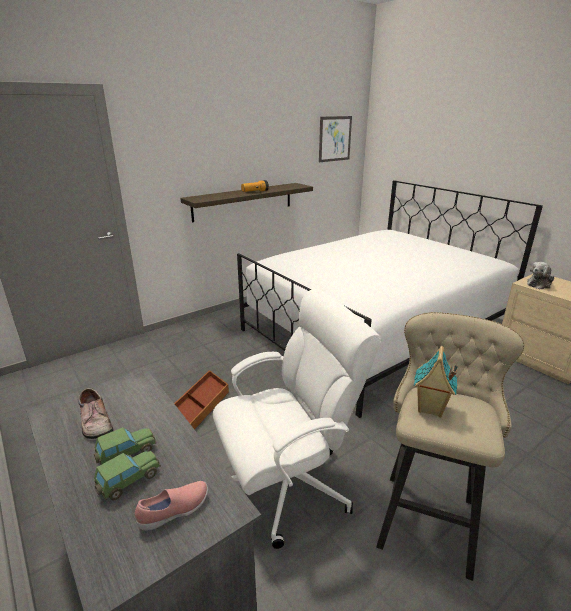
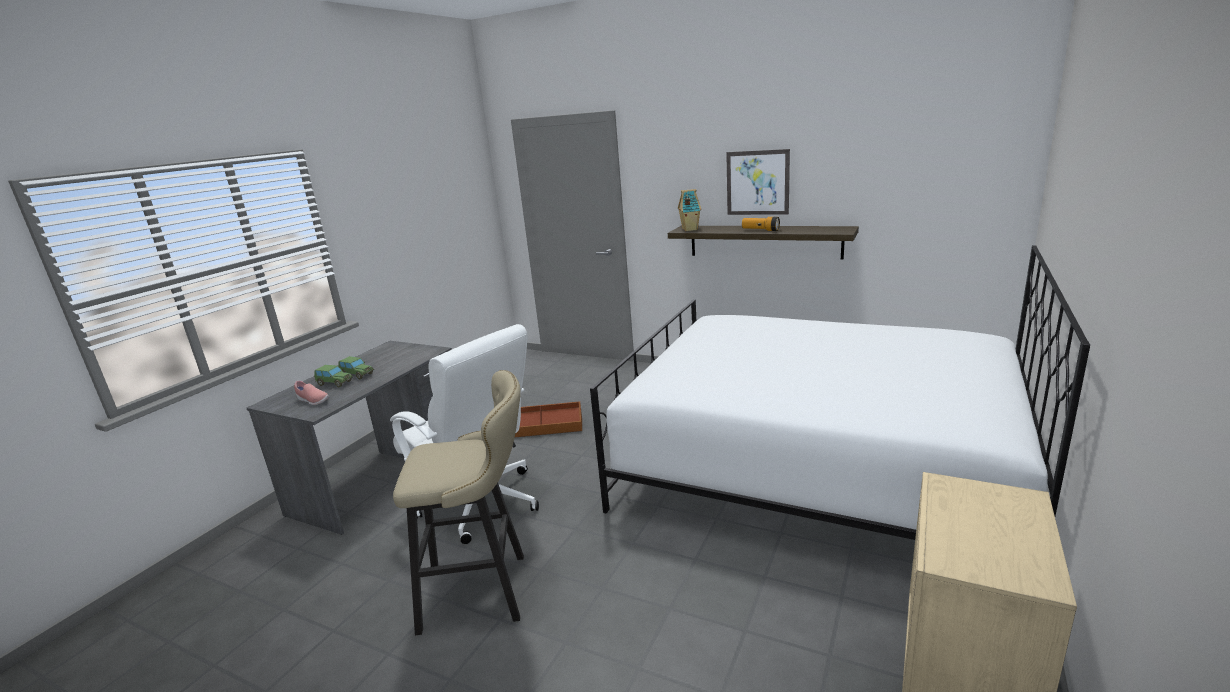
camera: 65 degrees right, 5 degrees down
(94, 422) = (384, 358): shoe -> none
(335, 139) = (953, 161): picture -> picture (757, 183)
(430, 409) = (443, 449): toy house -> toy house (689, 229)
(540, 284) = (964, 499): plush toy -> none

